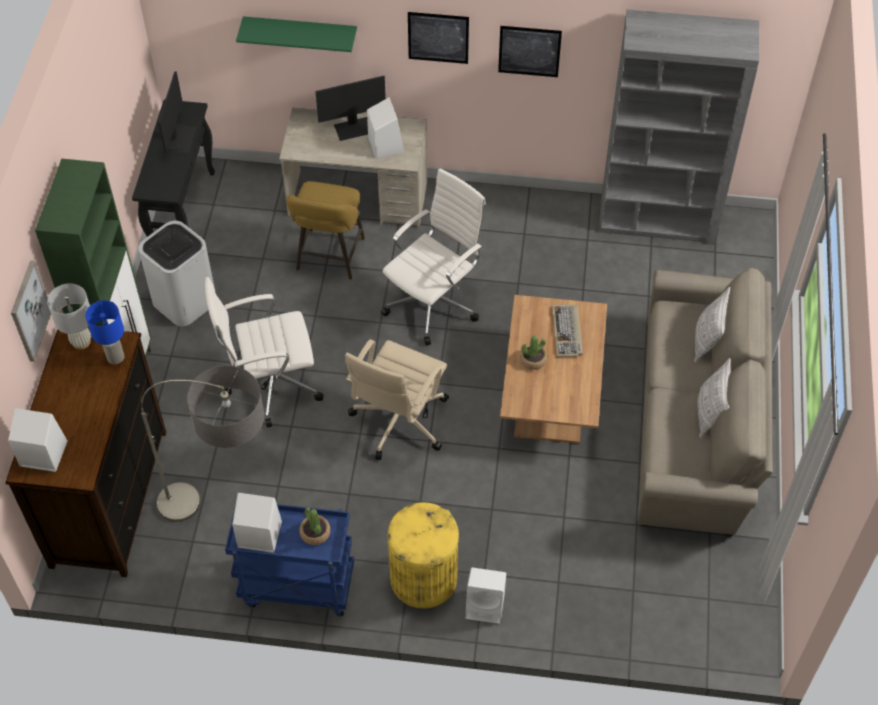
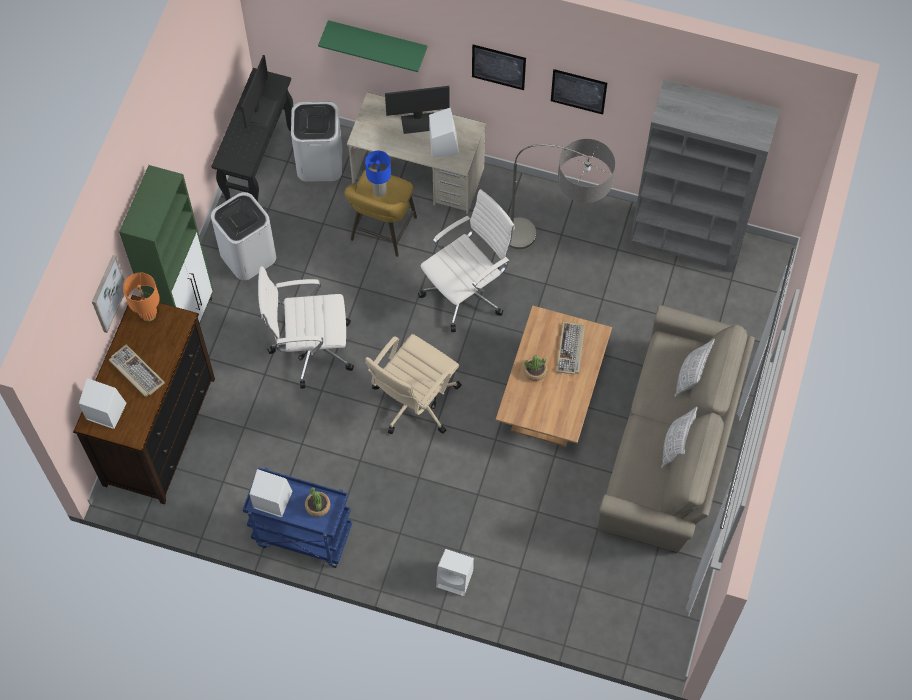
camera: 10 degrees right, 10 degrees up
(74, 405) = (136, 372): none -> keyboard
(81, 342) = (148, 314): white table lamp -> orange table lamp
(116, 358) = (175, 333): blue table lamp -> blue table lamp (380, 191)
(227, 516) = (254, 464): floor lamp -> floor lamp (556, 251)
(249, 200) = (320, 162): none -> white trash can
(423, 577) = (408, 545): yellow trash can -> none

